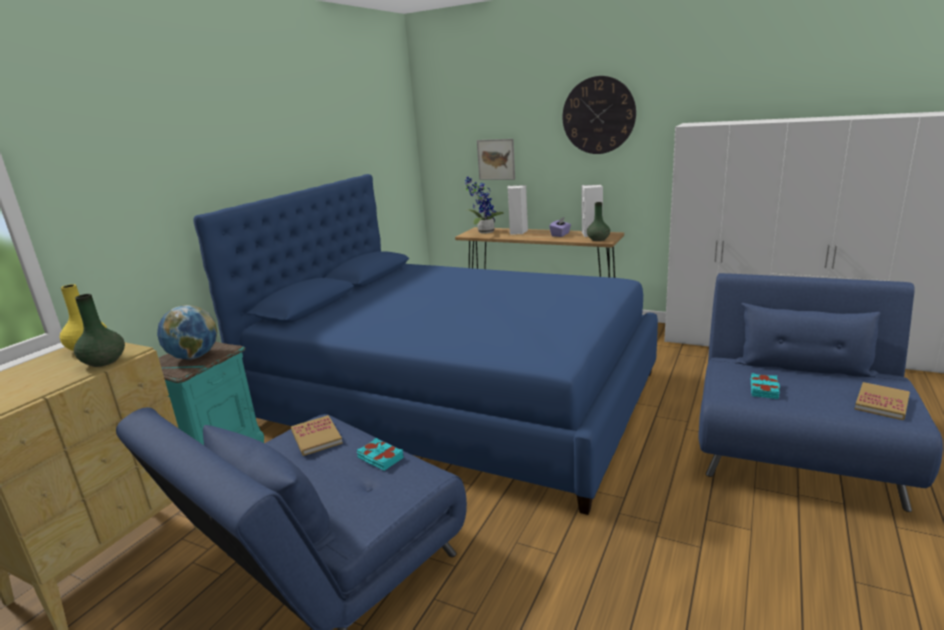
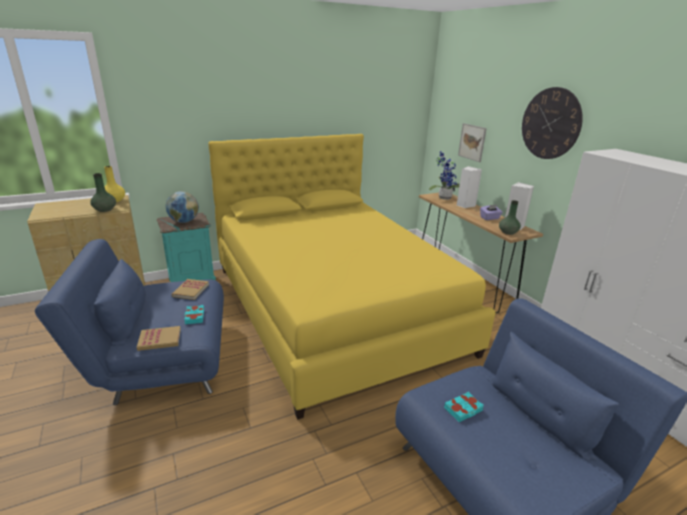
camera: 35 degrees right, 5 degrees up
(455, 399) = (334, 307): blue bed -> yellow bed
(881, 403) = (539, 481): book -> book (159, 340)

